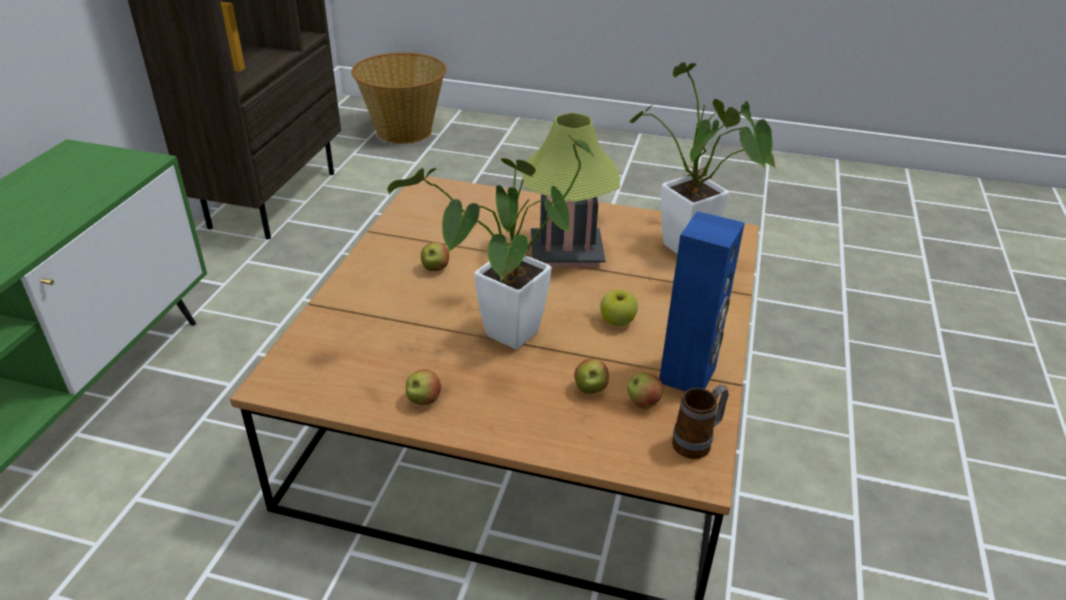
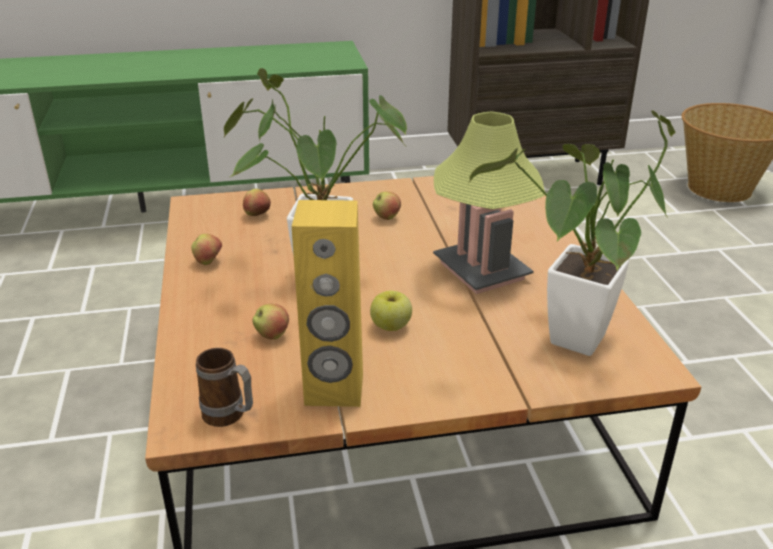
camera: 65 degrees right, 5 degrees down
(643, 403) = (270, 370): apple -> apple (257, 215)
(688, 375) = (334, 390): blue speaker -> yellow speaker

